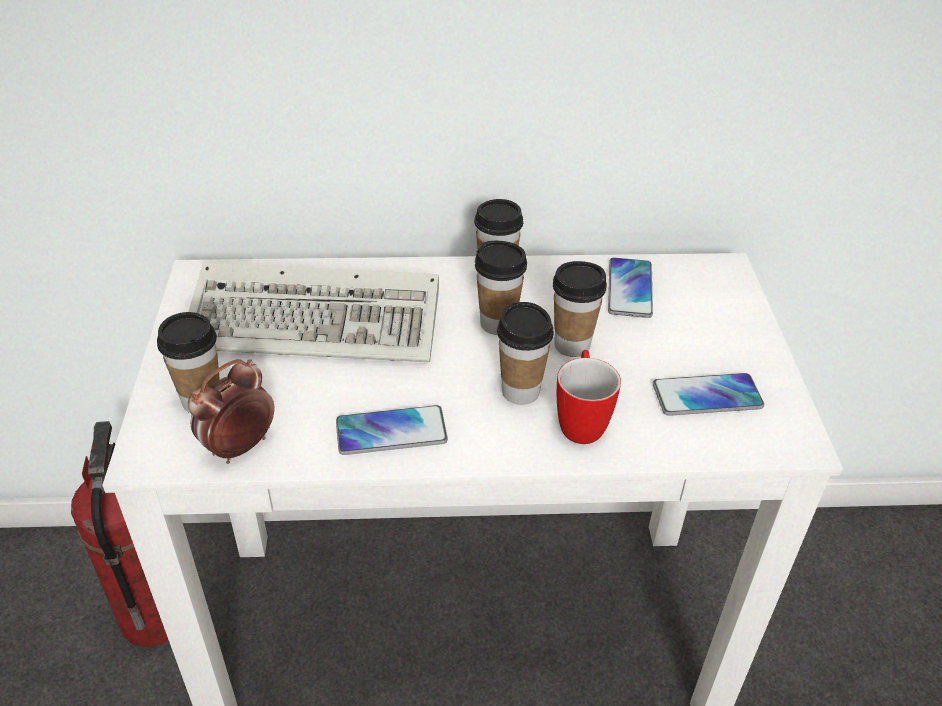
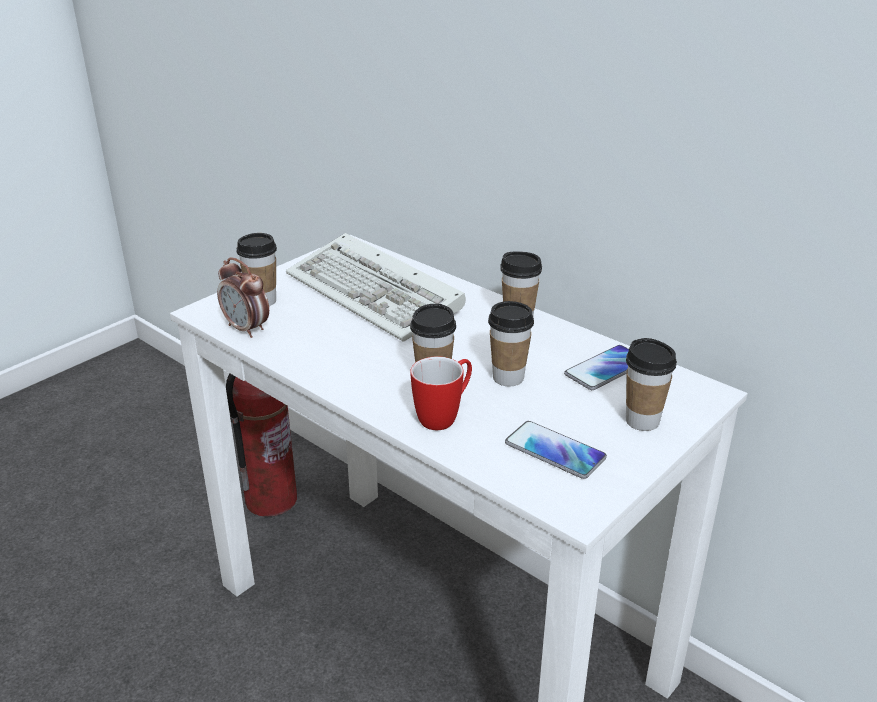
camera: 45 degrees right, 10 degrees down
(239, 447) = (247, 329): alarm clock -> alarm clock turned 135 degrees counterclockwise
(391, 431) = (329, 362): phone -> none
(497, 324) = (478, 344): cup -> cup (642, 421)

